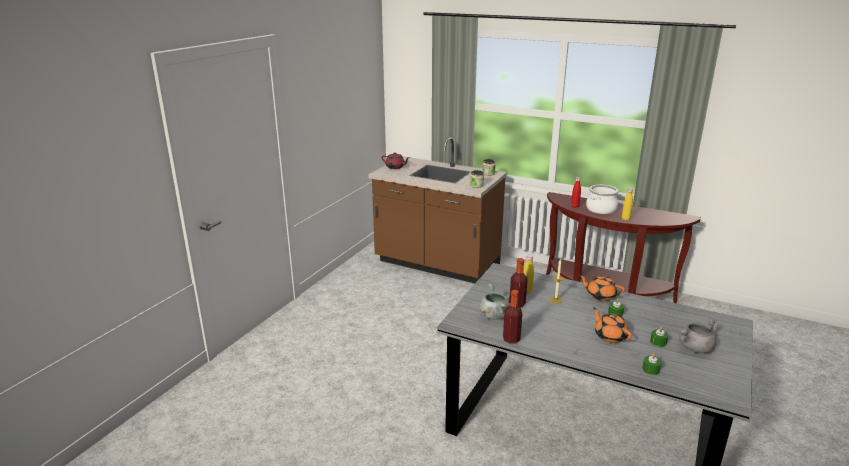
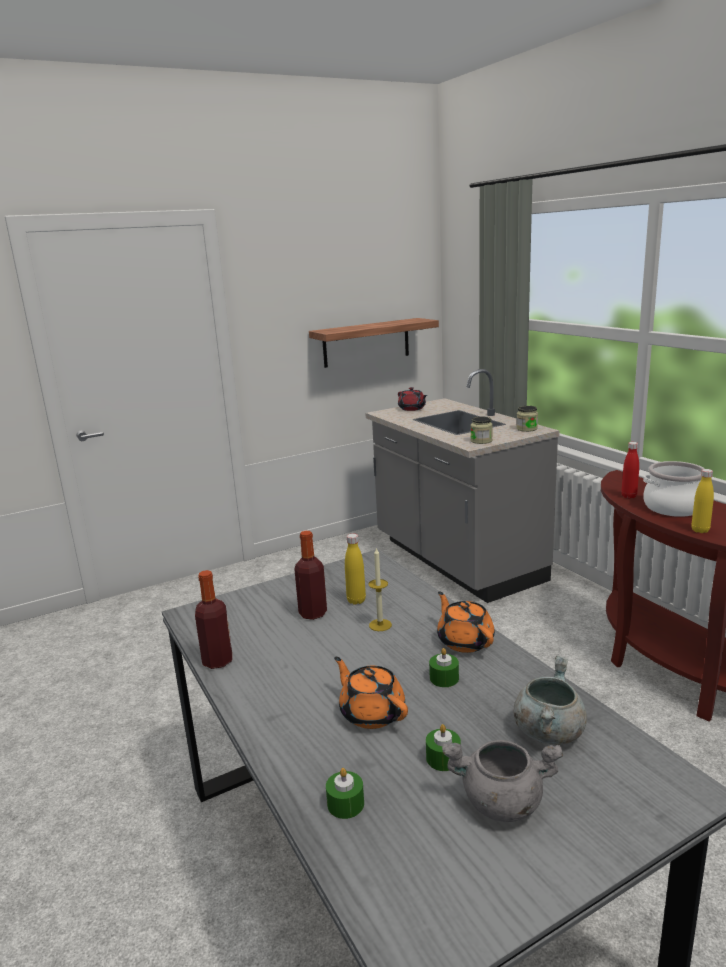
camera: 35 degrees right, 5 degrees down
(351, 122) = (366, 342): none -> shelf
(437, 264) = (456, 561): brown counter -> grey counter
(494, 315) = (254, 619): grey cooking pot -> grey cooking pot (548, 731)
(610, 336) = (371, 712): orange teapot -> orange teapot turned 45 degrees counterclockwise

